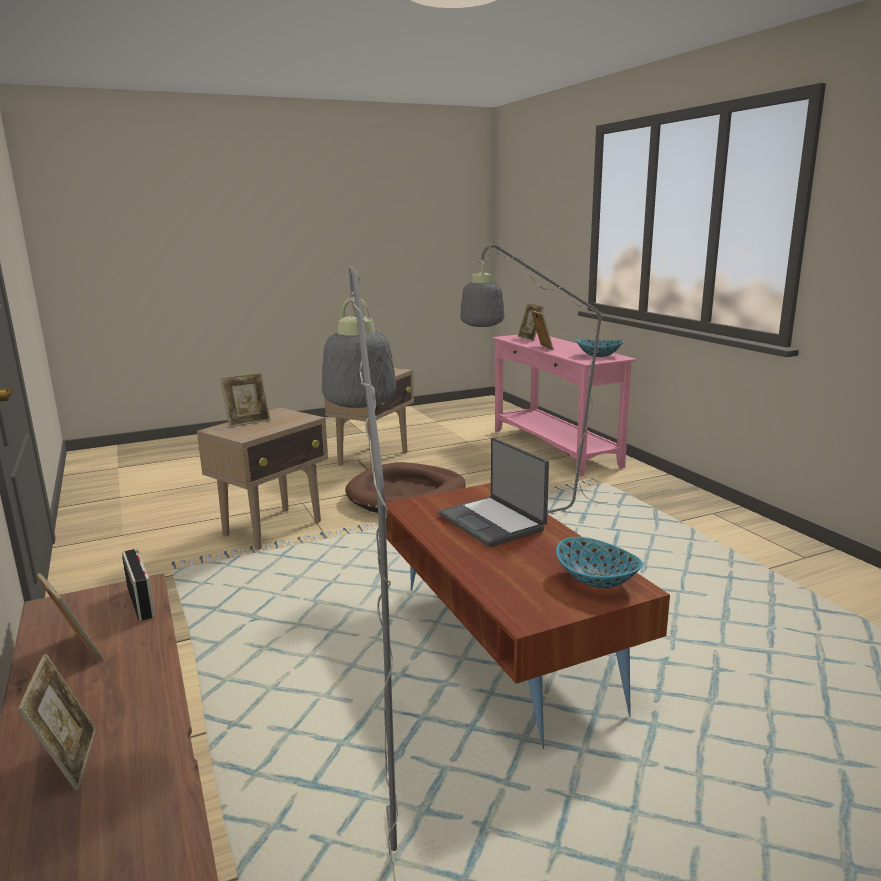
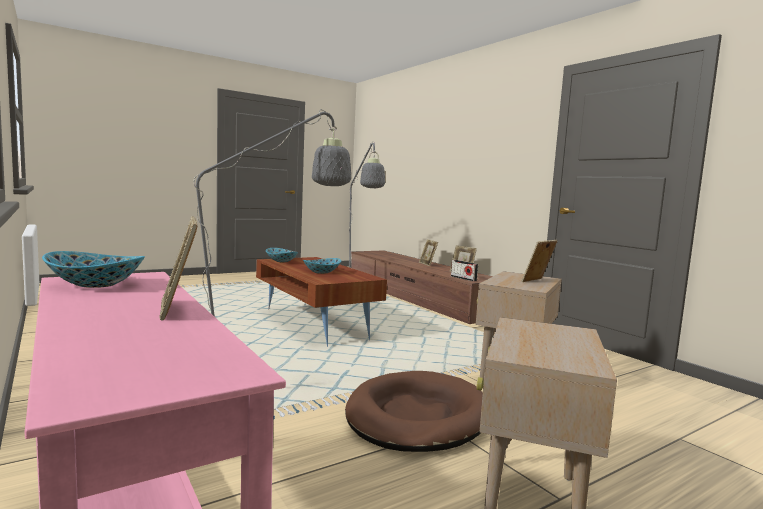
camera: 170 degrees right, 10 degrees down
(493, 522) = (321, 272): laptop -> bowl
(530, 338) = (149, 357): picture frame -> none

